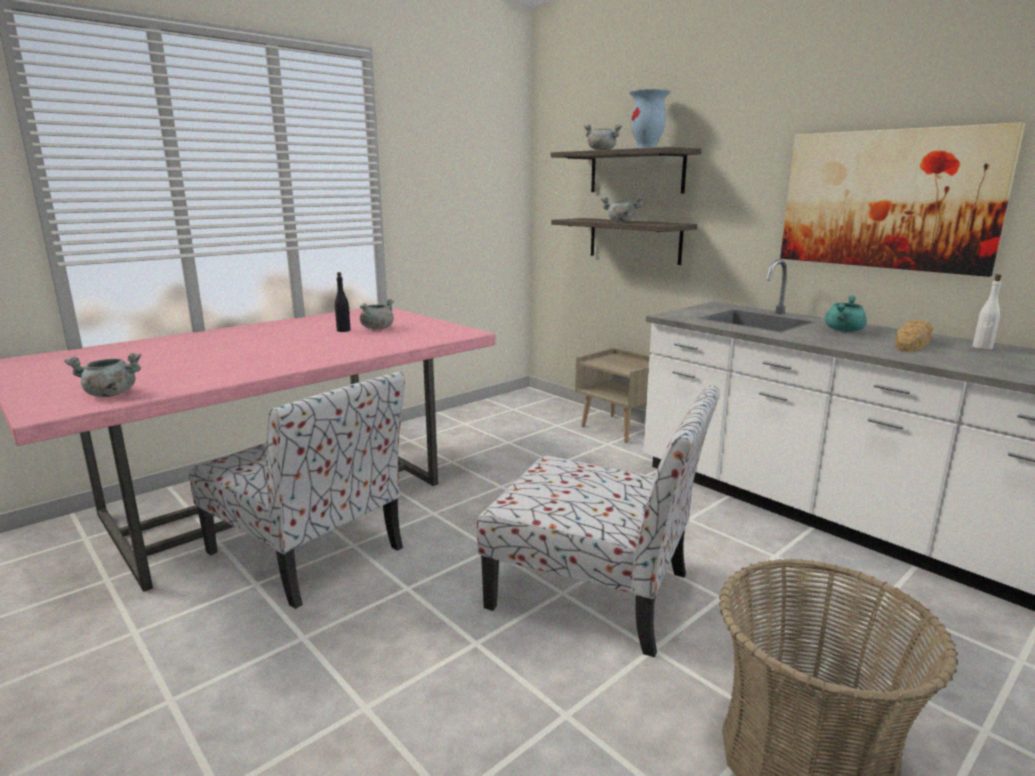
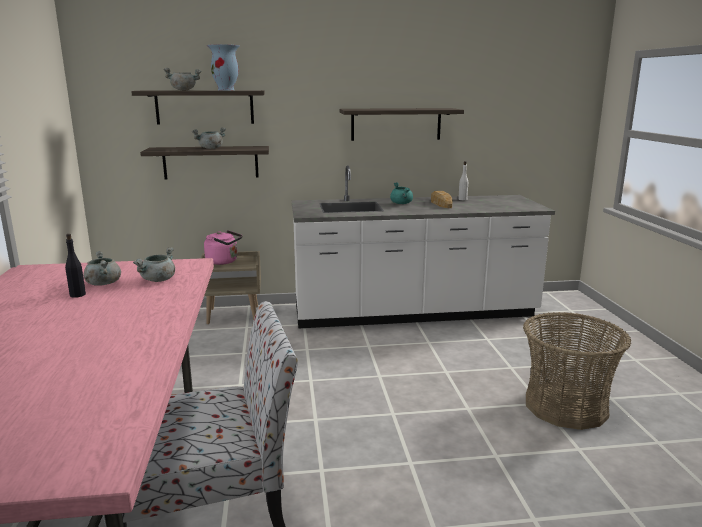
camera: 55 degrees left, 0 degrees up
(109, 394) = (92, 426): grey cooking pot -> grey cooking pot (158, 280)
(595, 592) = (403, 403): chair -> none
(617, 361) = (224, 261): none -> pink kettle
(887, 199) = (396, 124): picture -> shelf

